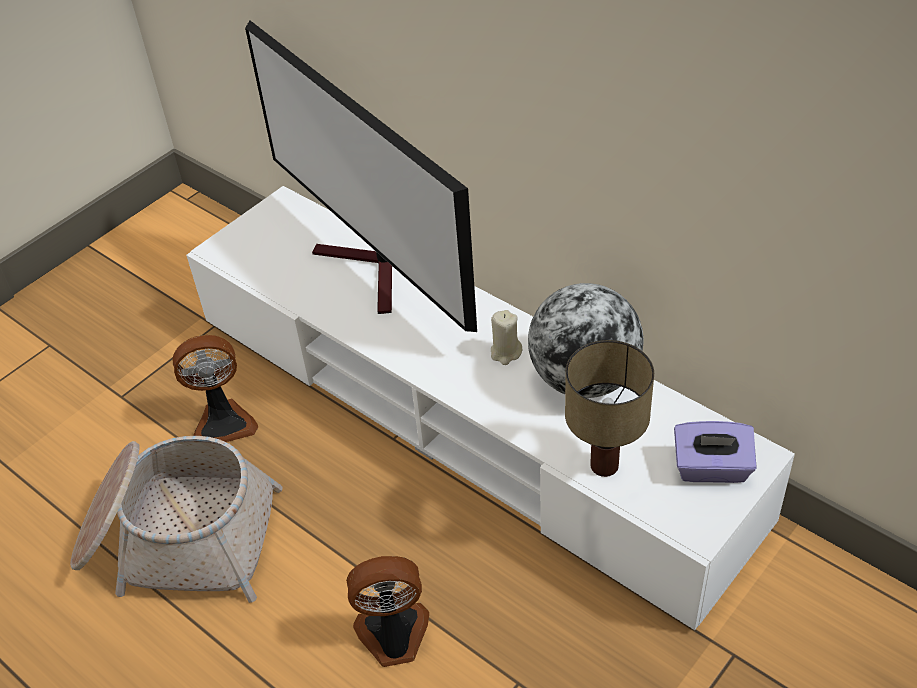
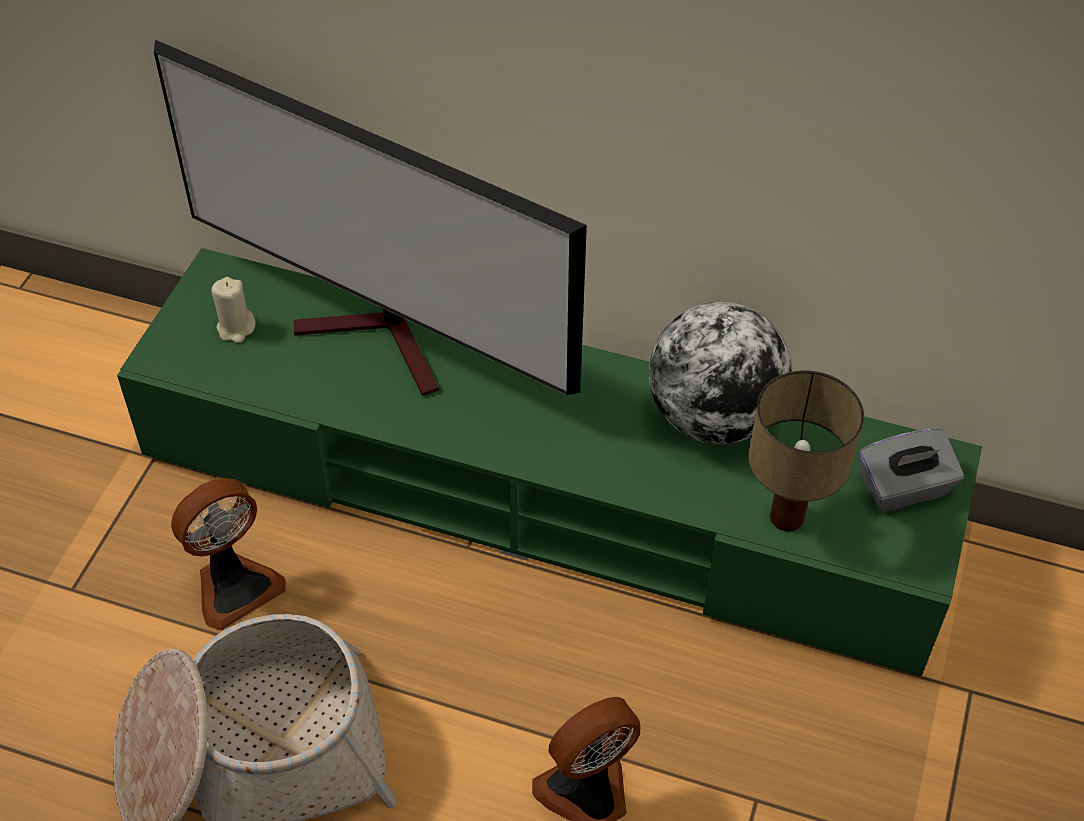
camera: 25 degrees left, 5 degrees up
(465, 416) = (543, 494): white tv stand -> green tv stand
(505, 352) = (605, 407): beige candle -> beige candle (236, 328)
(711, 469) = (904, 488): purple tissue box -> grey tissue box

